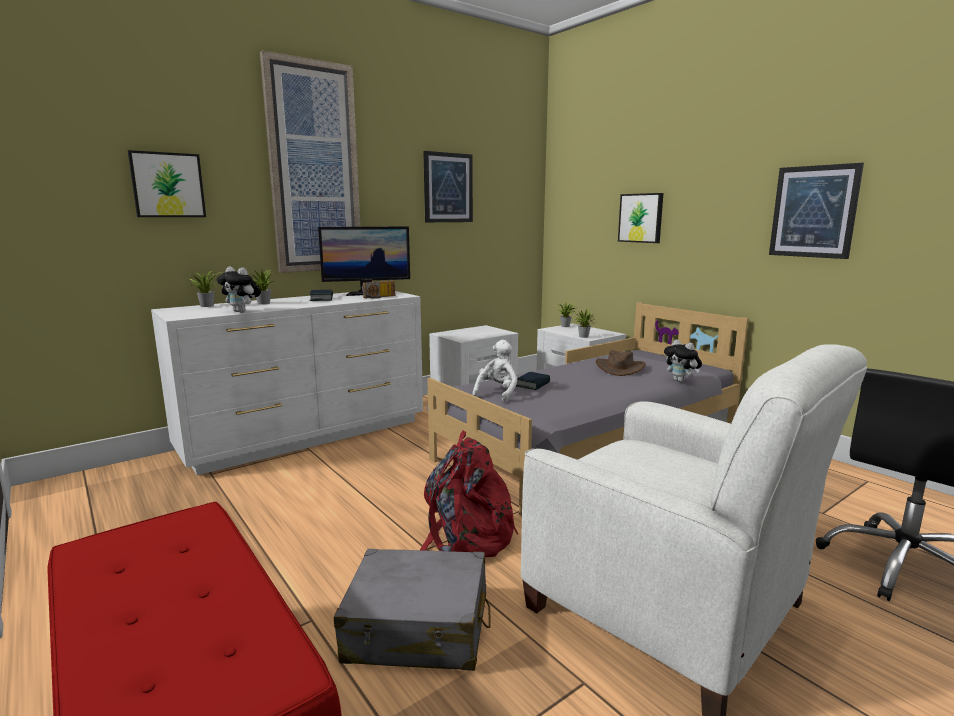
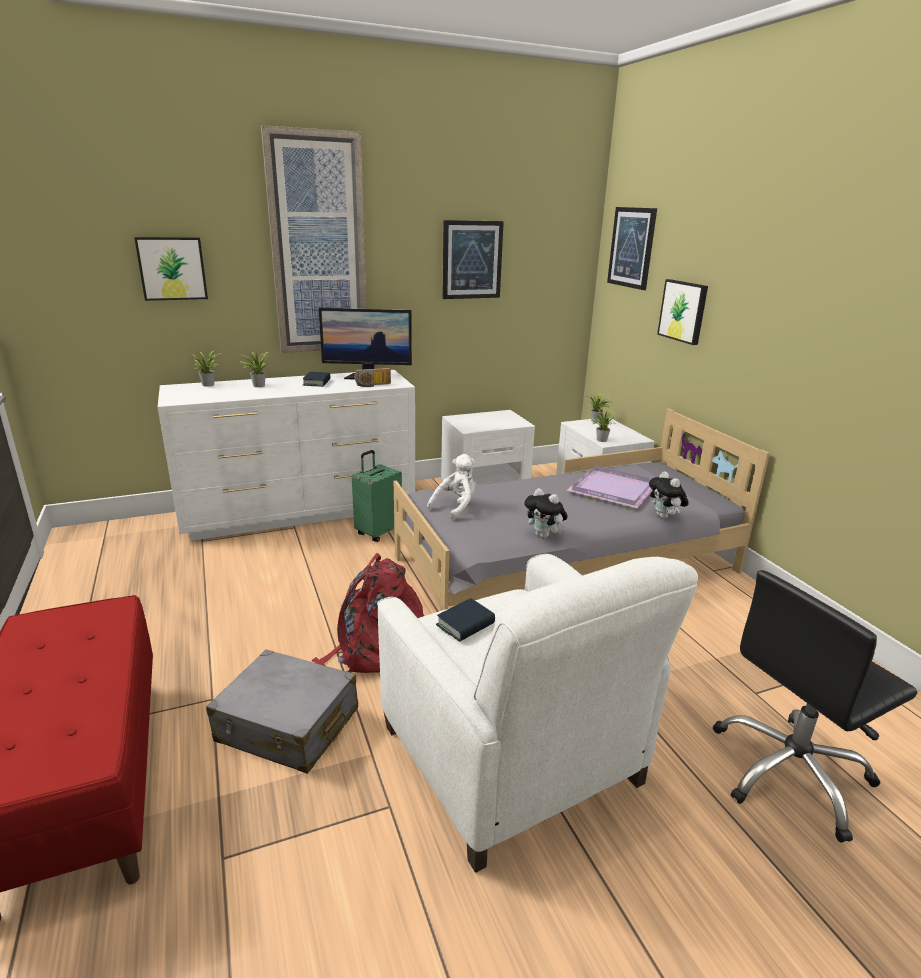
camera: 15 degrees right, 10 degrees up
(242, 311) = (229, 398): plush toy -> plush toy (544, 536)
(399, 442) = (378, 532): none -> green suitcase
(533, 384) = (500, 500): book -> book (465, 624)
(619, 368) = (611, 489): brown hat -> purple tray
(814, 211) = (853, 342): picture -> picture (632, 247)

